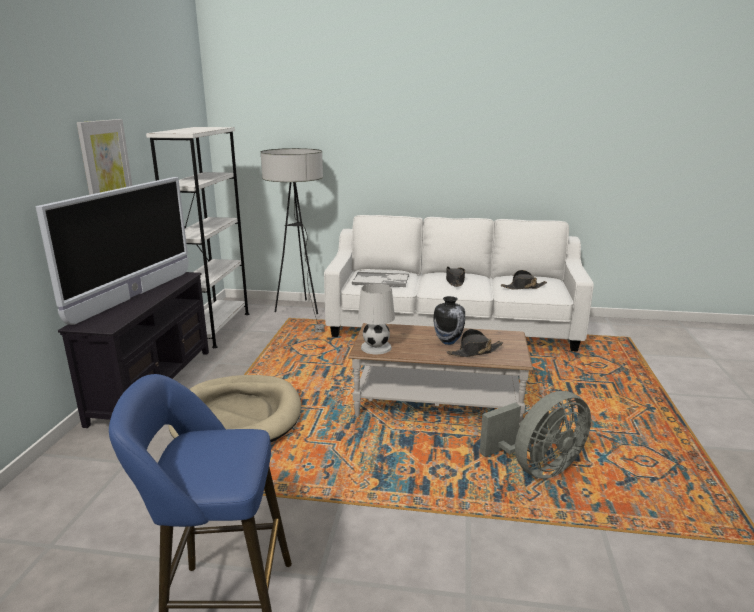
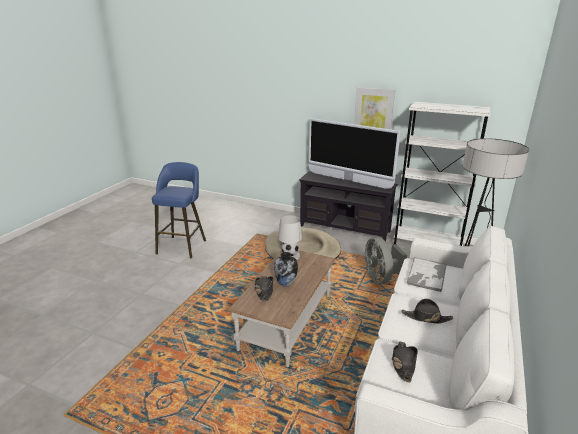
camera: 105 degrees right, 5 degrees up
(537, 468) = (195, 343): grey fan -> grey fan (381, 278)

